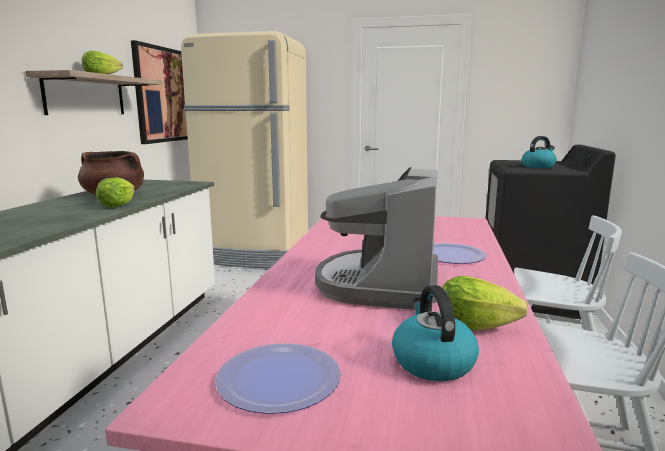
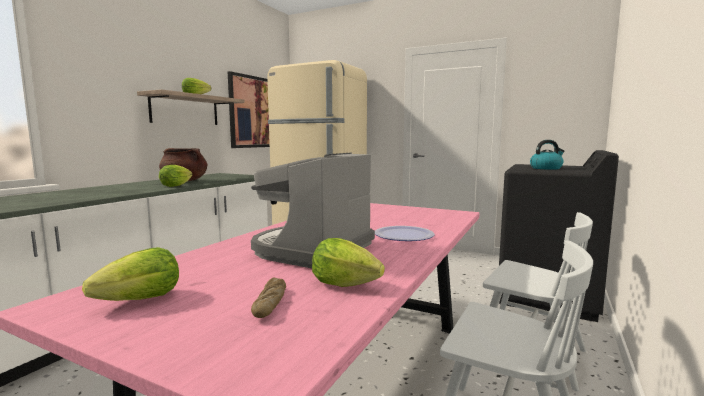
camera: 15 degrees right, 5 degrees down
(279, 379) = (141, 300): plate -> lettuce
(432, 362) = (270, 303): kettle -> bread

